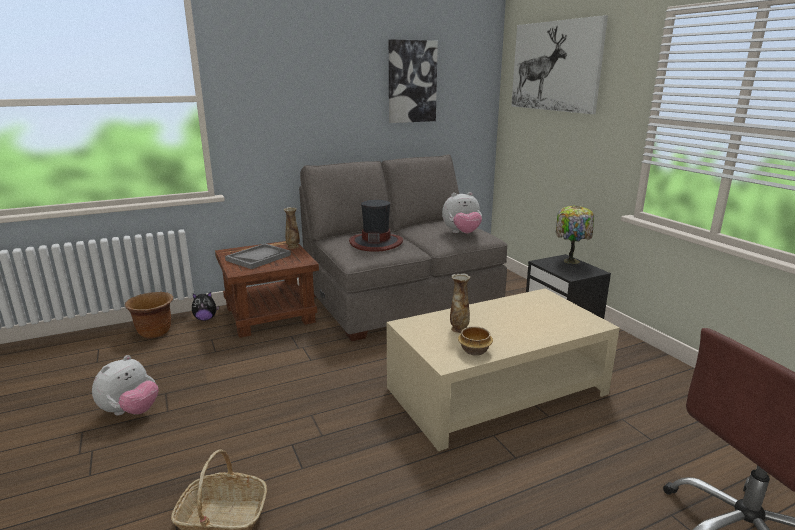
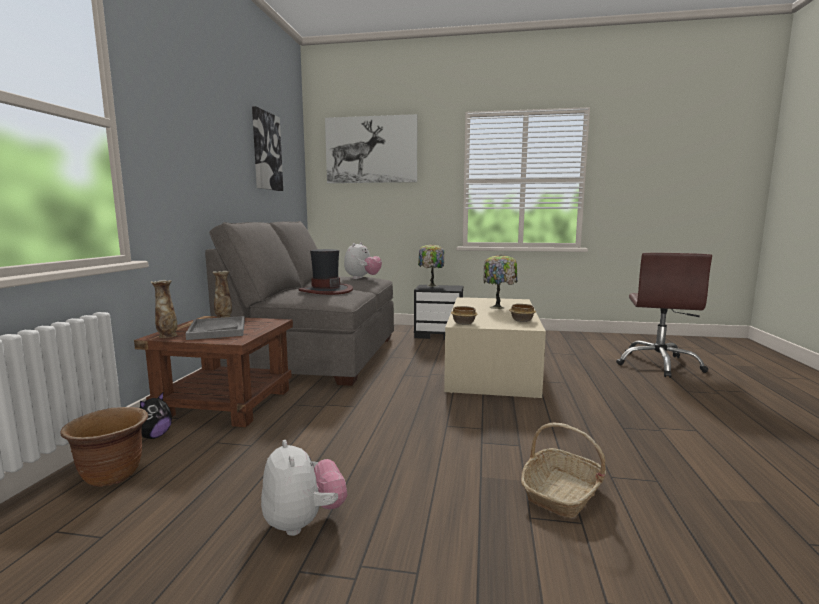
camera: 55 degrees left, 10 degrees down
(414, 325) = (463, 323): none -> bowl
(459, 329) = (486, 317): vase -> vase (167, 336)
(525, 322) = (498, 307): none -> table lamp

